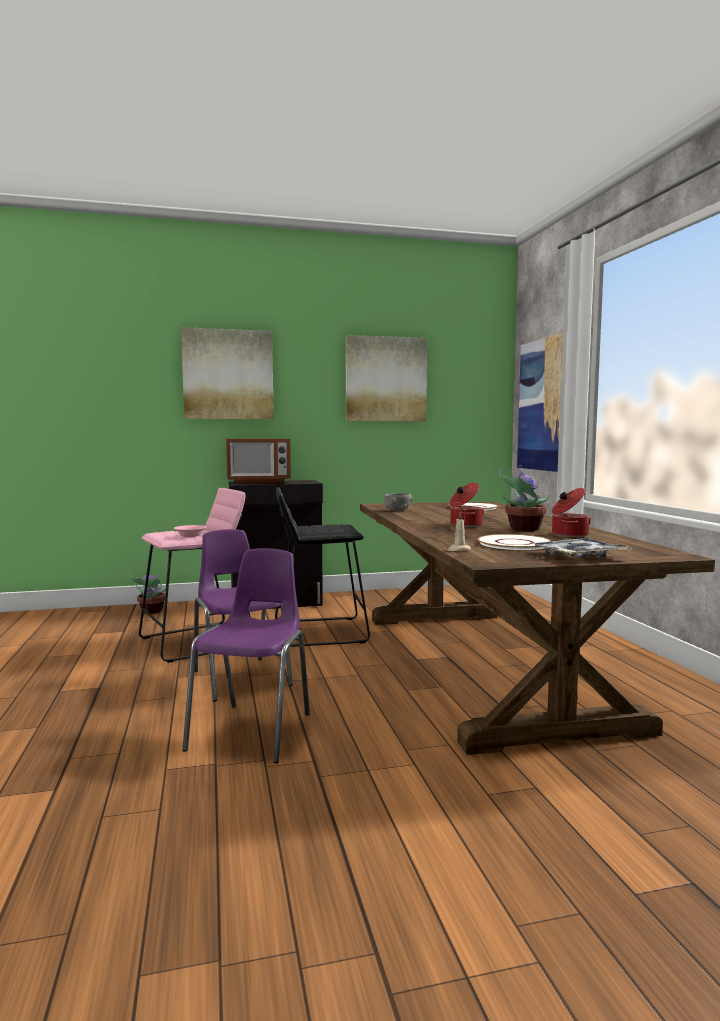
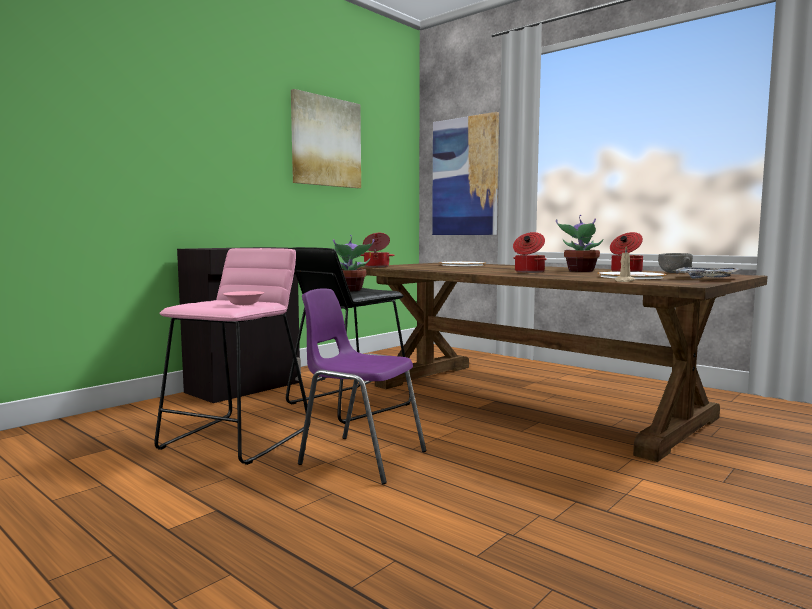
camera: 35 degrees left, 0 degrees up
(151, 611) = (103, 422): potted plant -> potted plant (350, 290)
(228, 374) = (171, 116): picture -> none
(253, 730) = (477, 496): purple chair -> none
(258, 482) = (221, 248): microwave -> none
(381, 505) = (376, 266): none -> cooking pot
(397, 510) = (417, 268): grey bowl -> grey bowl (674, 272)

